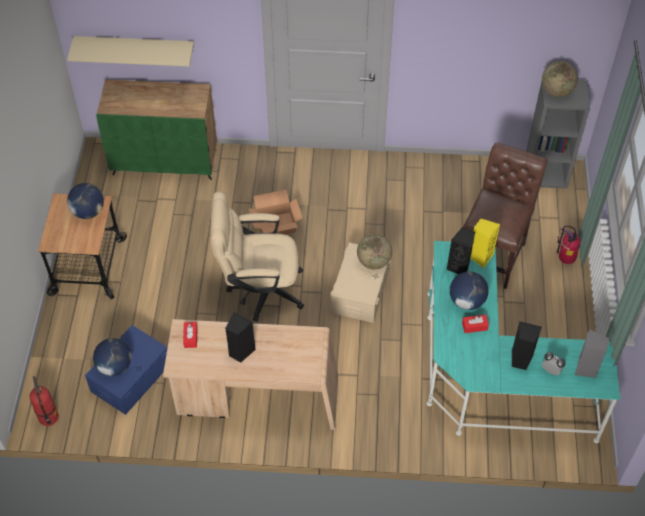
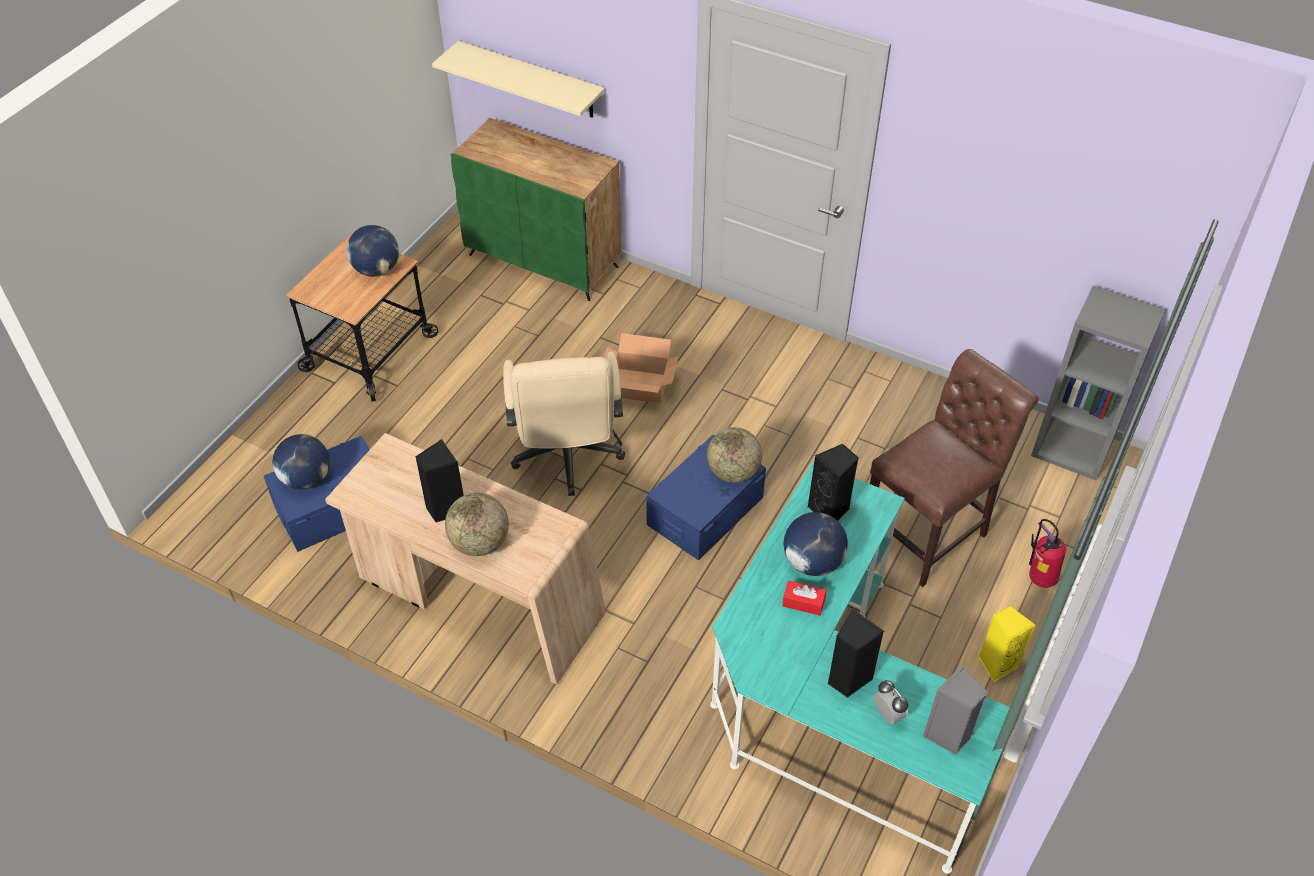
camera: 25 degrees right, 5 degrees down
(48, 417) = (203, 517): fire extinguisher -> none
(190, 337) = (392, 465): red tissue box -> none
(259, 289) = (567, 459): beige office chair -> beige office chair turned 120 degrees counterclockwise
(360, 291) = (705, 511): beige storage box -> blue storage box
(480, 257) = (870, 508): yellow speaker -> yellow speaker (997, 663)
(556, 91) = (1106, 309): globe -> globe (480, 543)

